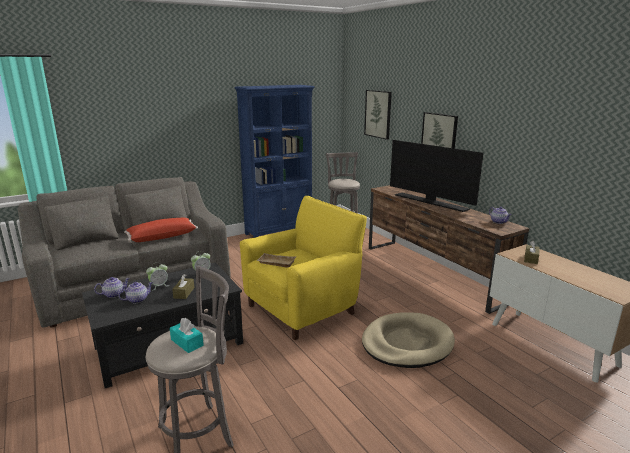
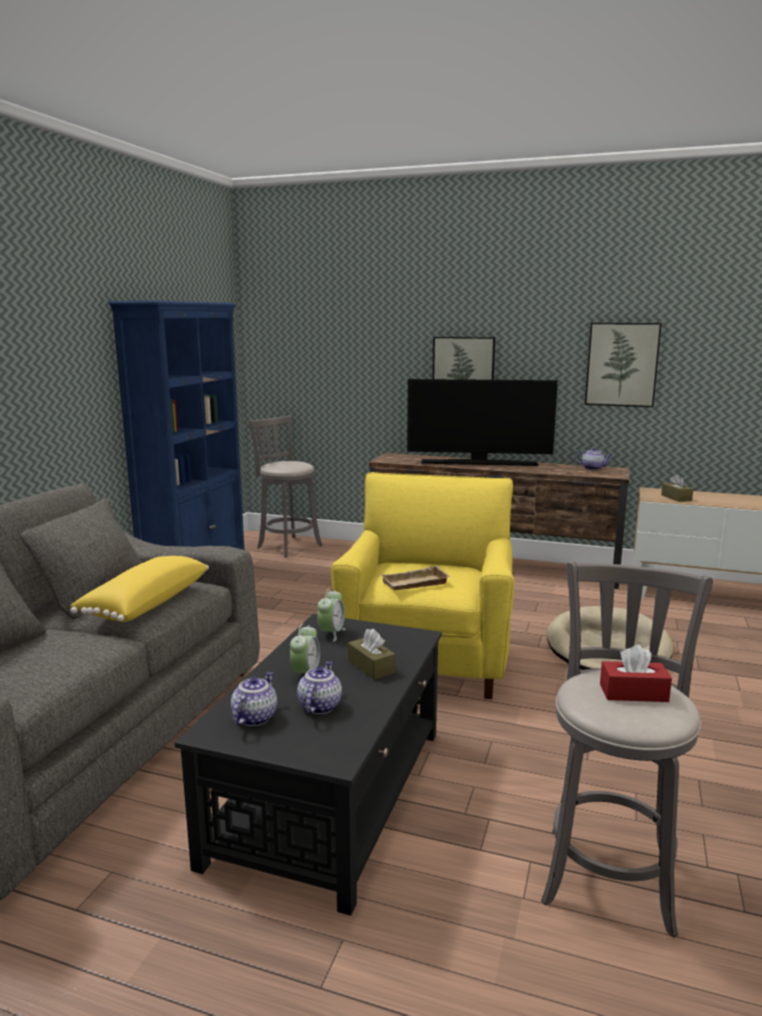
camera: 40 degrees left, 5 degrees down
(162, 237) = (144, 603): red pillow -> yellow pillow
(187, 342) = (633, 693): turquoise tissue box -> red tissue box
(378, 114) = (332, 348): picture -> picture (622, 364)

